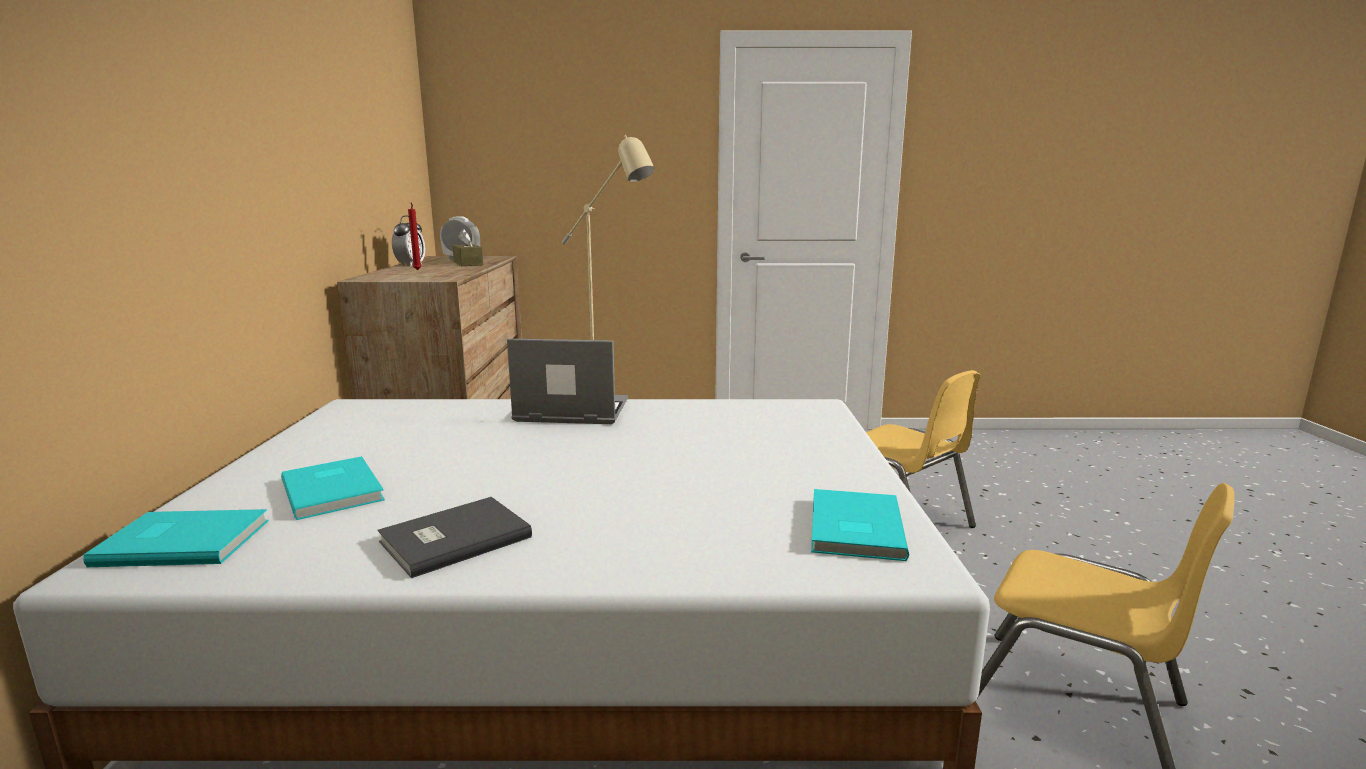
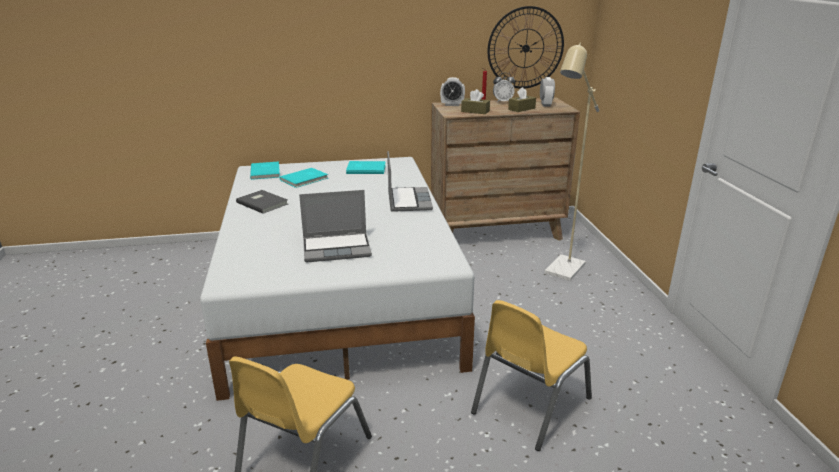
camera: 80 degrees right, 10 degrees up
(382, 276) = (452, 105): none -> alarm clock
(392, 179) = (525, 48): none -> wall clock
(446, 273) = (475, 111): none -> brown tissue box
(757, 465) = (337, 248): none -> laptop
(852, 528) = (263, 270): turquoise book -> turquoise book (365, 169)

